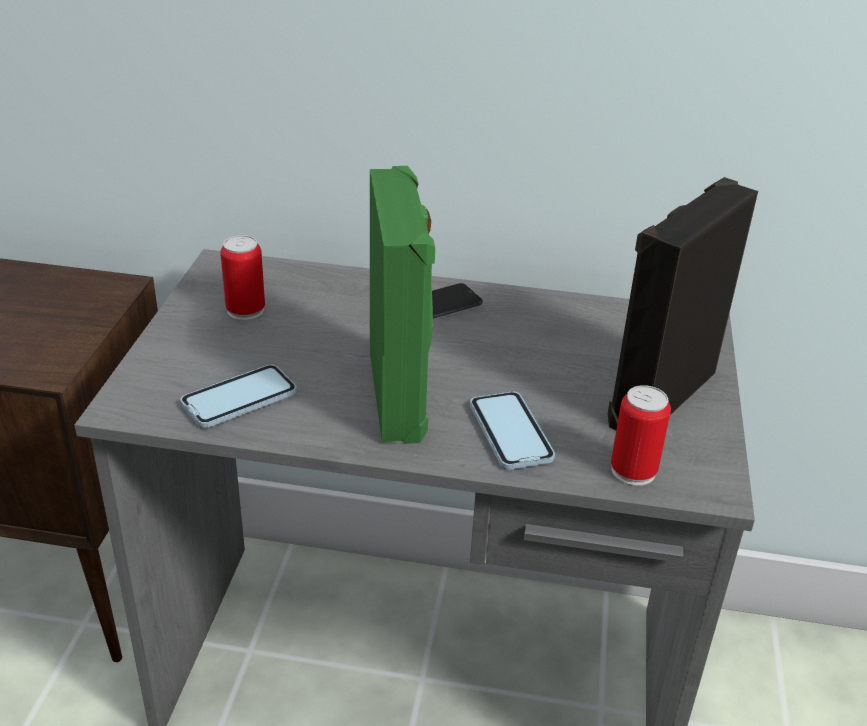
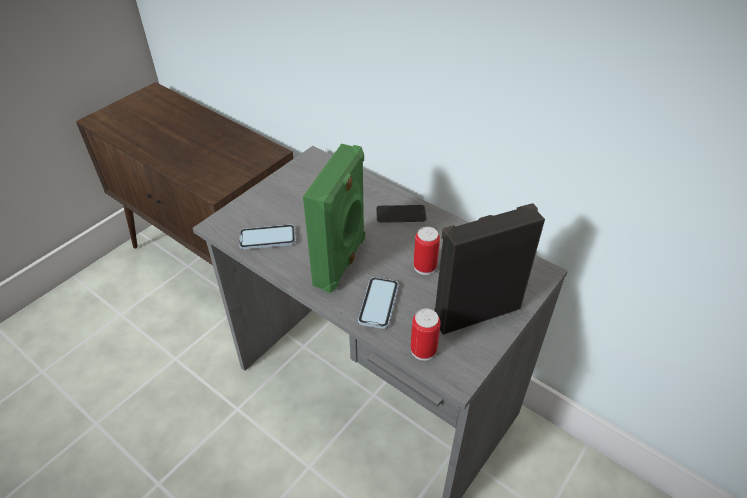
camera: 30 degrees right, 10 degrees up
(245, 310) = (305, 188): can -> can (425, 266)

